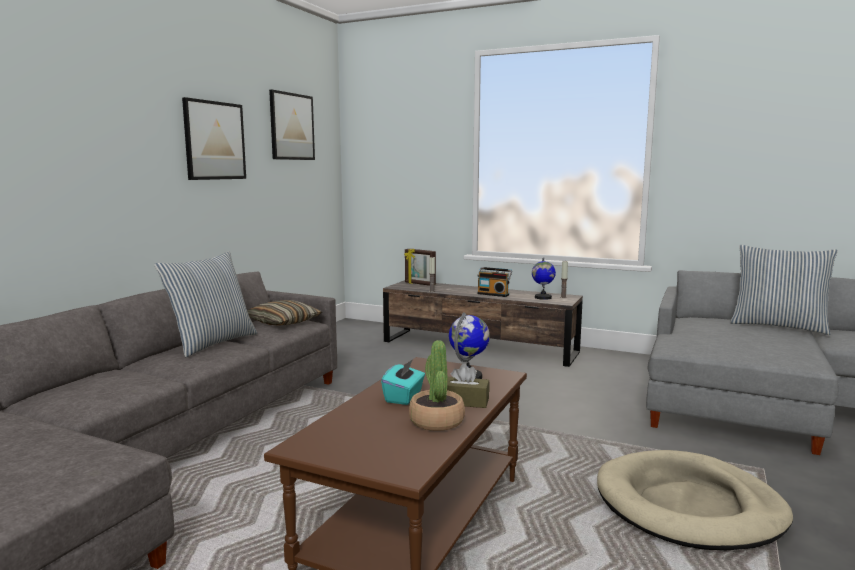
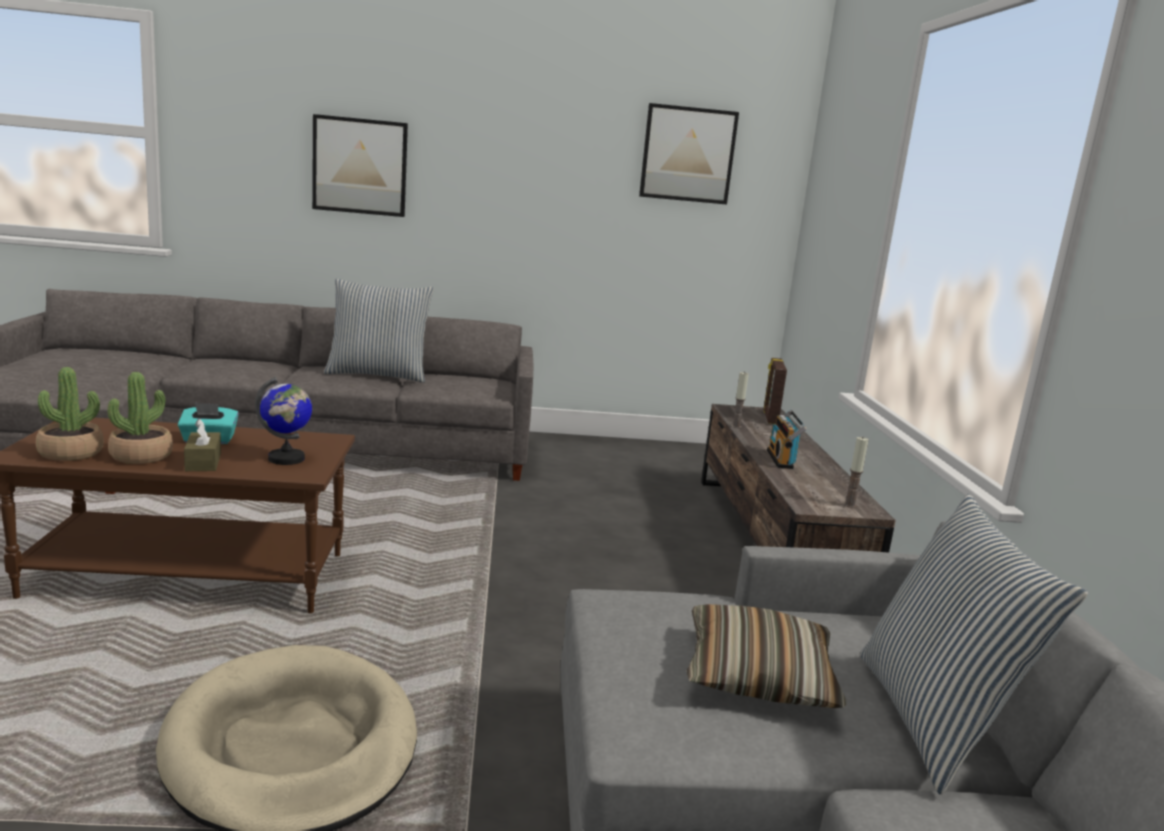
camera: 60 degrees right, 5 degrees up
(214, 140) = (538, 166): picture -> picture (360, 166)
(283, 322) = (479, 385): pillow -> pillow (758, 675)
(412, 448) = (71, 453): none -> potted plant
(542, 297) = (818, 491): globe -> none

